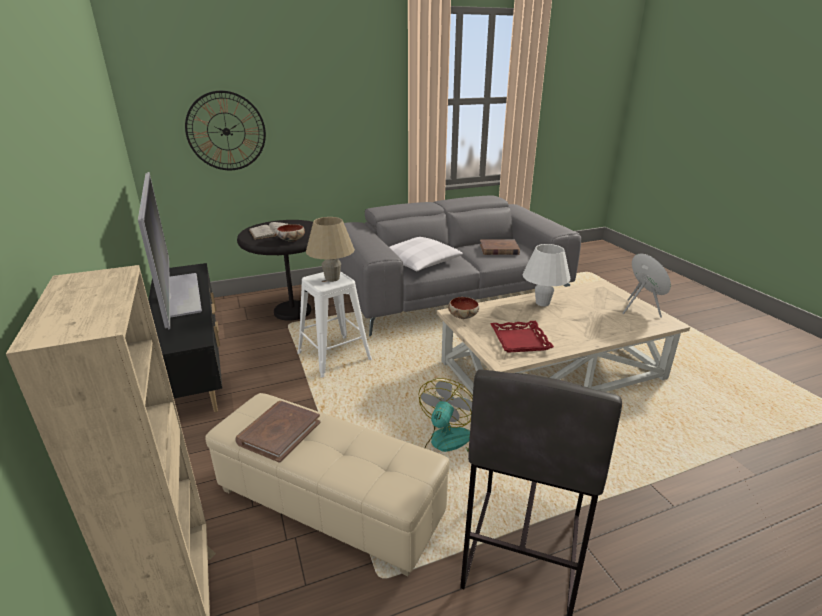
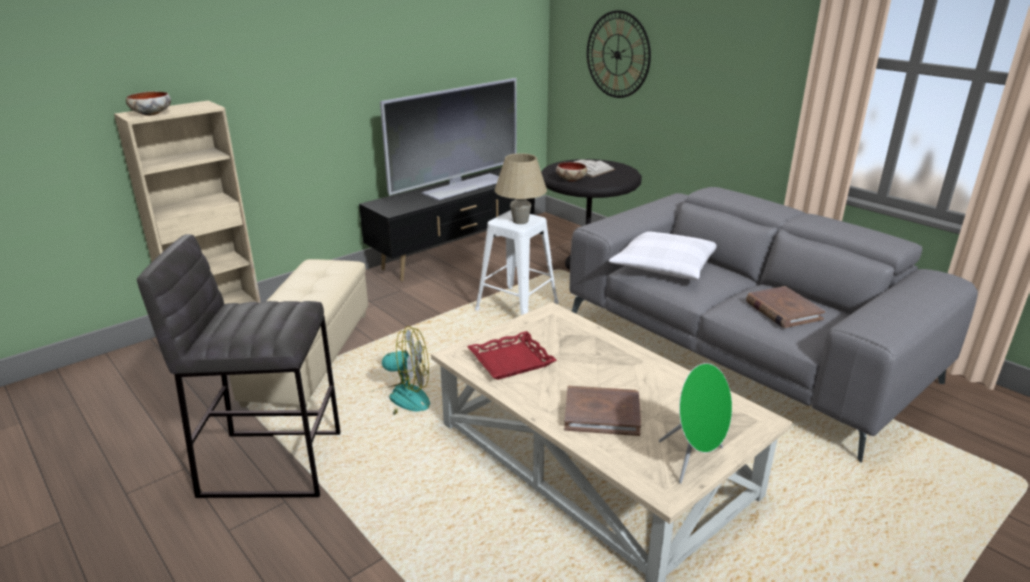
camera: 70 degrees right, 0 degrees up
(279, 433) = (310, 280): brown book -> brown book (602, 413)
(462, 316) = (548, 318): bowl -> bowl (152, 114)
(542, 303) = (635, 368): white table lamp -> none

